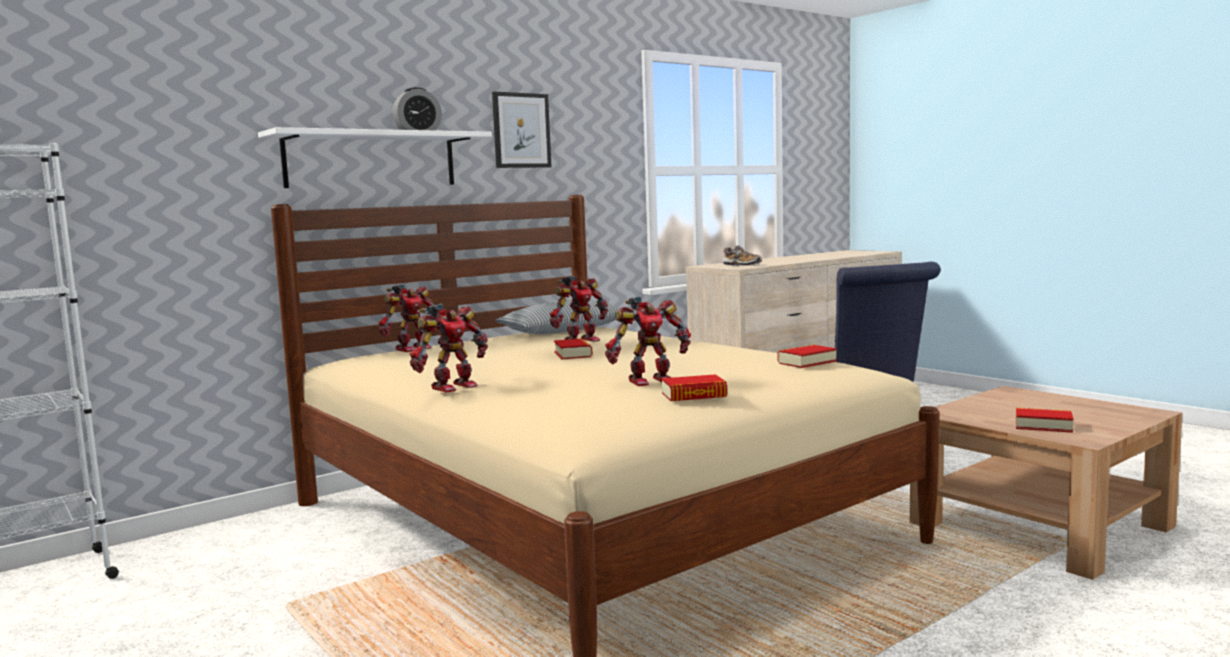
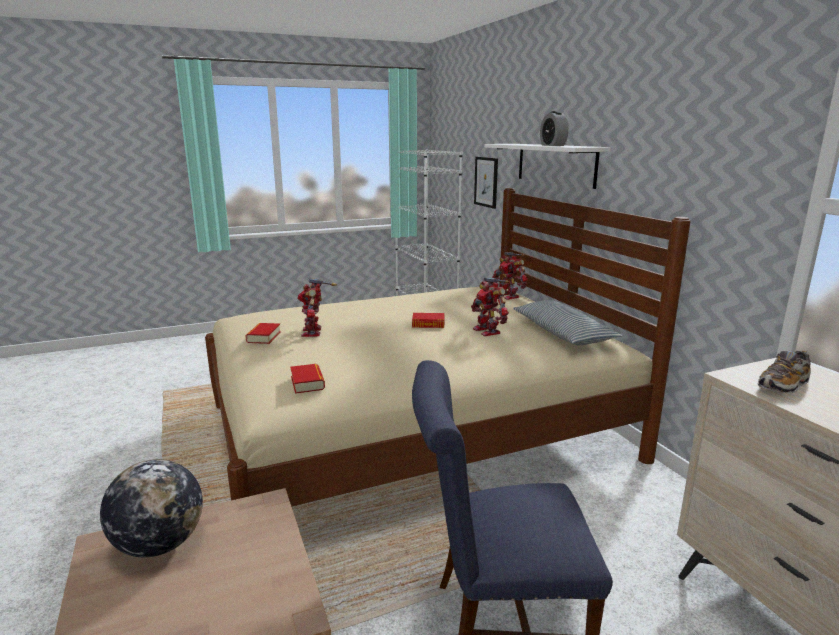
camera: 105 degrees right, 10 degrees up
(452, 387) = (364, 299): toy robot -> none
(521, 130) = (654, 142): picture -> picture (486, 182)
(1043, 426) = (159, 545): book -> globe

